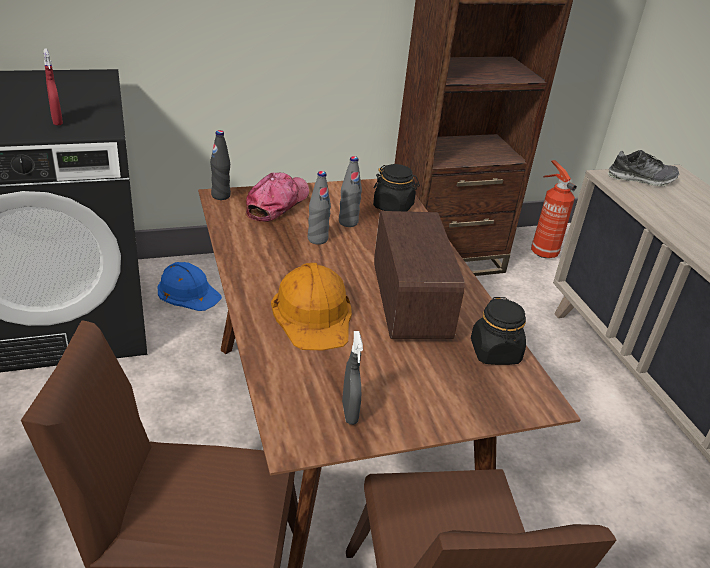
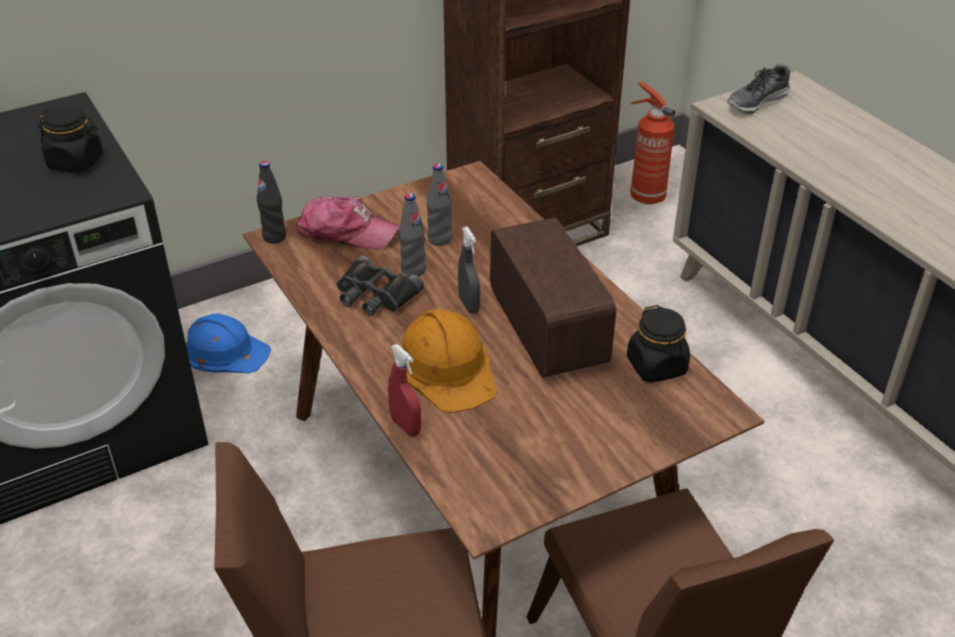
camera: 10 degrees left, 5 degrees up
(57, 121) = (56, 191): red spray bottle -> red spray bottle (405, 426)
(277, 203) = (346, 232): cap -> cap turned 90 degrees clockwise
(279, 250) = (375, 294): none -> black binoculars
(349, 412) = (529, 472): grey spray bottle -> grey spray bottle (469, 304)
(393, 207) = (484, 205): black jar -> black jar (76, 162)
(641, 179) = (757, 102): shoe -> shoe turned 150 degrees clockwise

